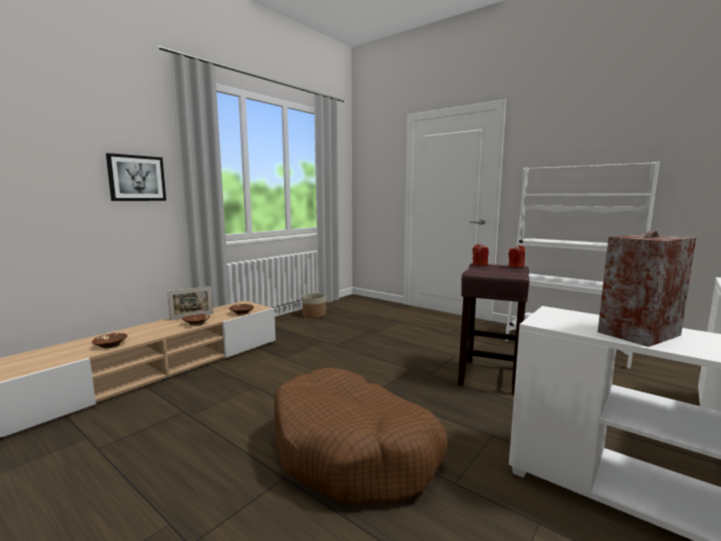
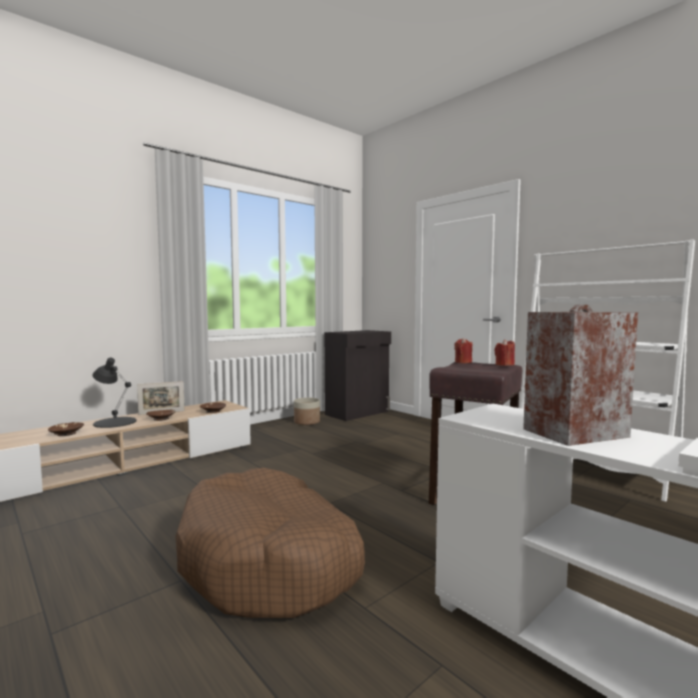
camera: 10 degrees right, 5 degrees down
(136, 178) = (117, 270): picture -> none
(152, 329) = (115, 422): none -> black table lamp
(355, 304) = (358, 413): none -> black cabinet

